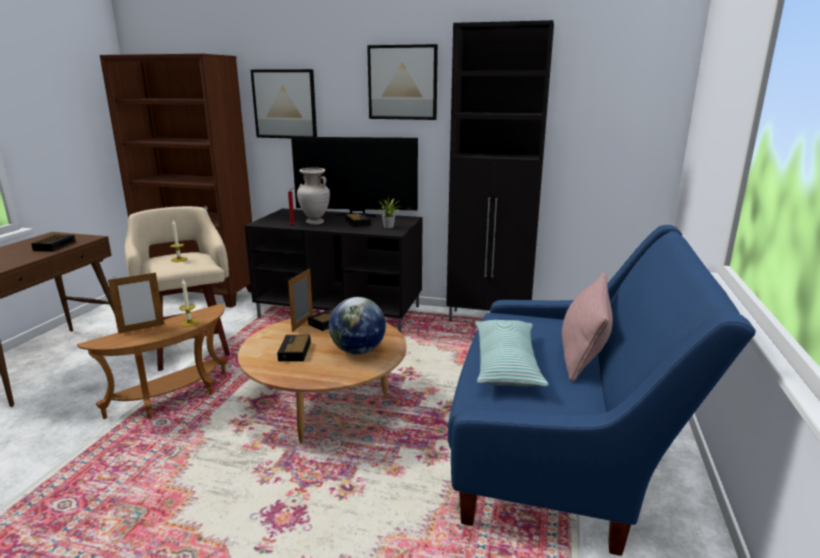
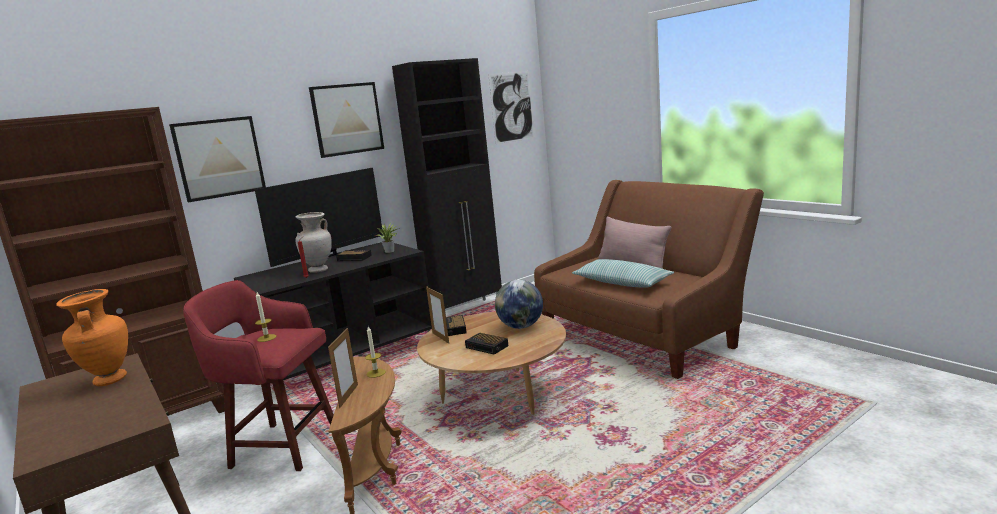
camera: 50 degrees left, 5 degrees down
(55, 245) = (108, 380): alarm clock -> orange vase
(190, 348) = (281, 446): beige stool -> red stool
(562, 450) = (642, 334): blue sofa -> brown sofa
(633, 92) = (512, 107): none -> picture

